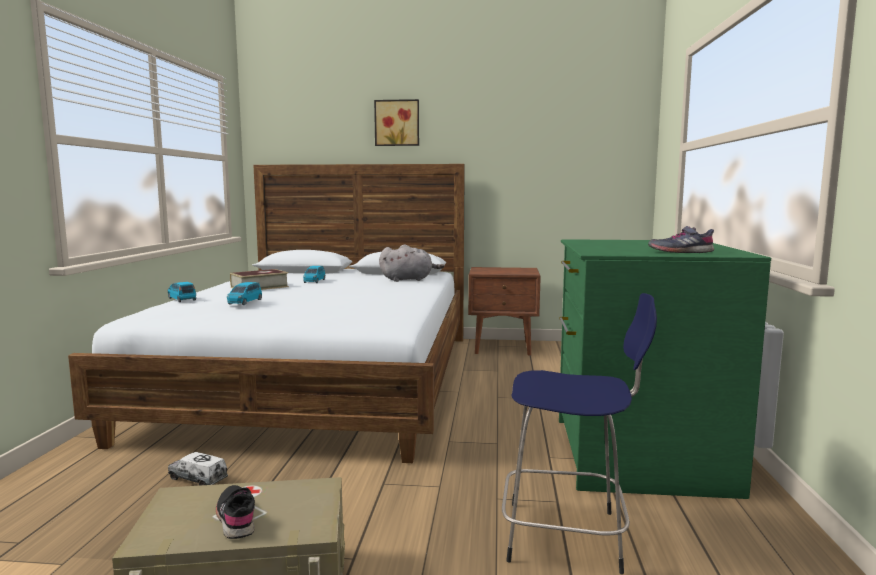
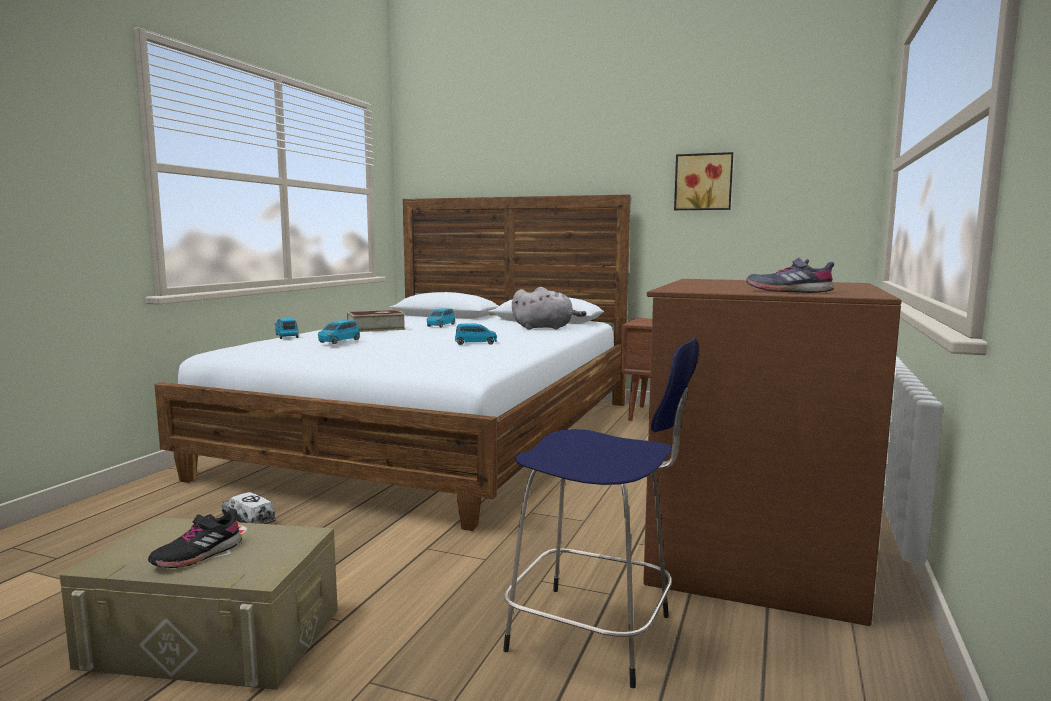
camera: 15 degrees right, 0 degrees up
(236, 518) = (197, 555): black shoe -> black shoe turned 135 degrees counterclockwise
(368, 297) = (476, 343): none -> blue toy car
(397, 123) = (556, 148): picture -> picture (703, 182)
(636, 454) = (751, 553): green dresser -> brown dresser

